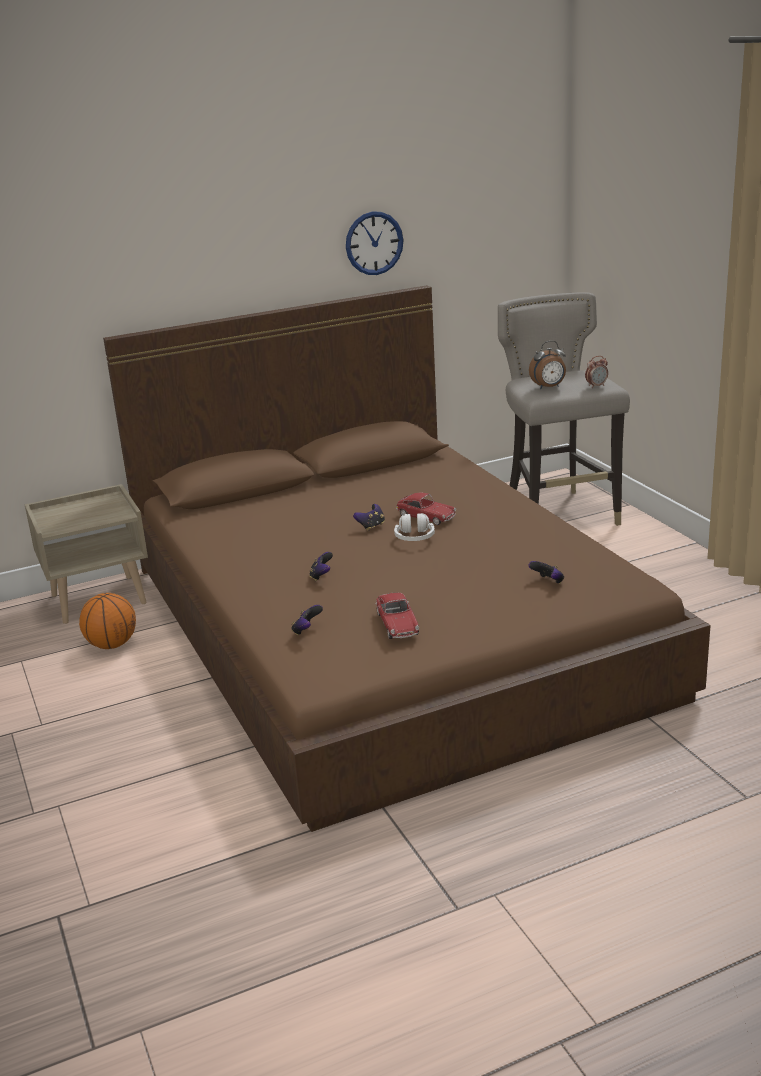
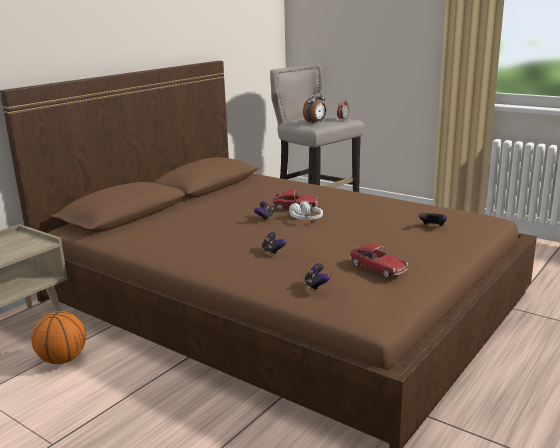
camera: 30 degrees left, 5 degrees down
(374, 243) = (185, 27): wall clock -> none

